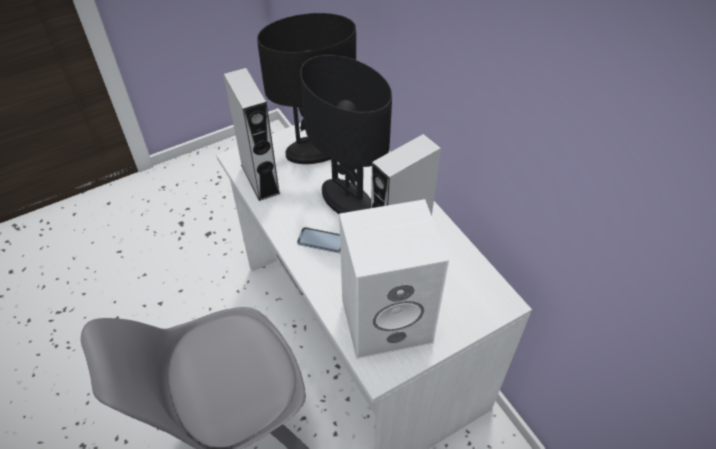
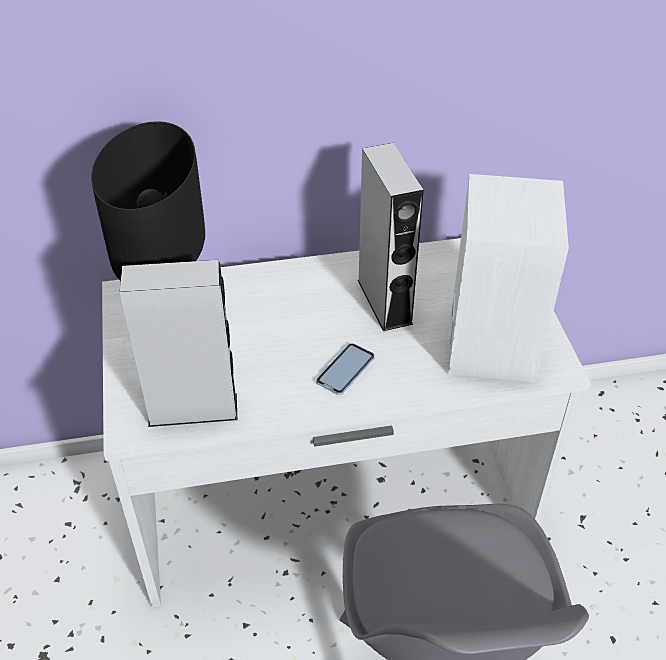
camera: 70 degrees left, 5 degrees down
(348, 201) = (289, 327): black table lamp -> none

